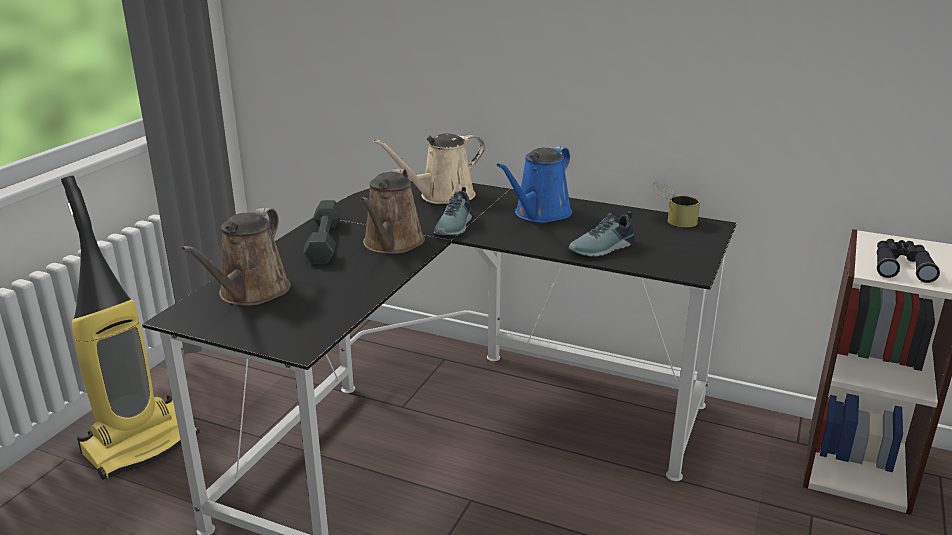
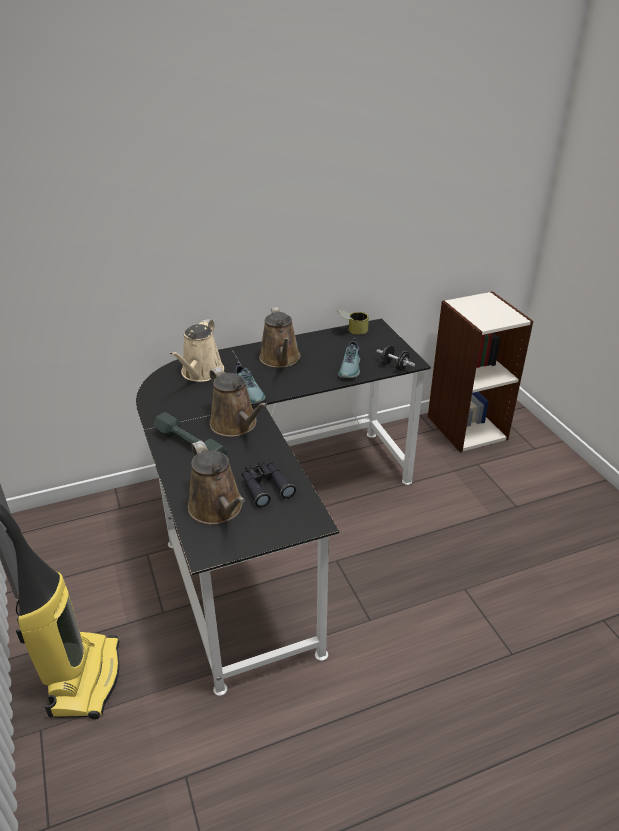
camera: 45 degrees left, 10 degrees up
(539, 214) = (280, 359): blue watering can -> brown watering can
(660, 267) = (394, 366): none -> black dumbbell
(901, 266) = (489, 316): black binoculars -> black binoculars (265, 487)

